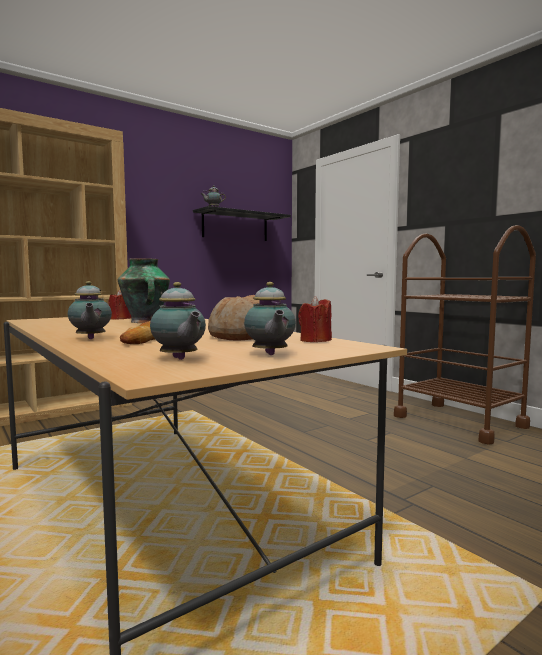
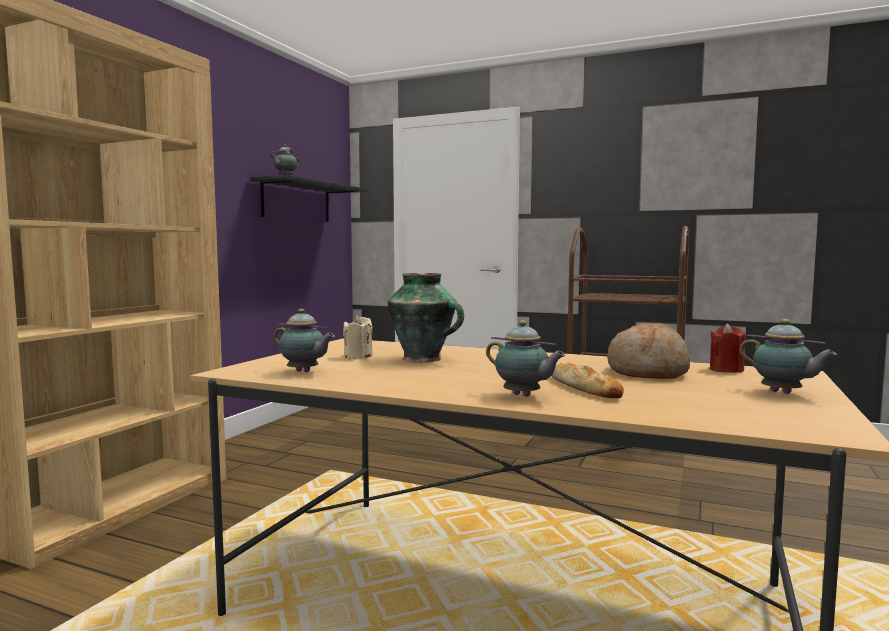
camera: 30 degrees left, 0 degrees up
(120, 319) = (358, 356): red candle -> beige candle
(179, 359) = (754, 411): teapot -> teapot (304, 372)

